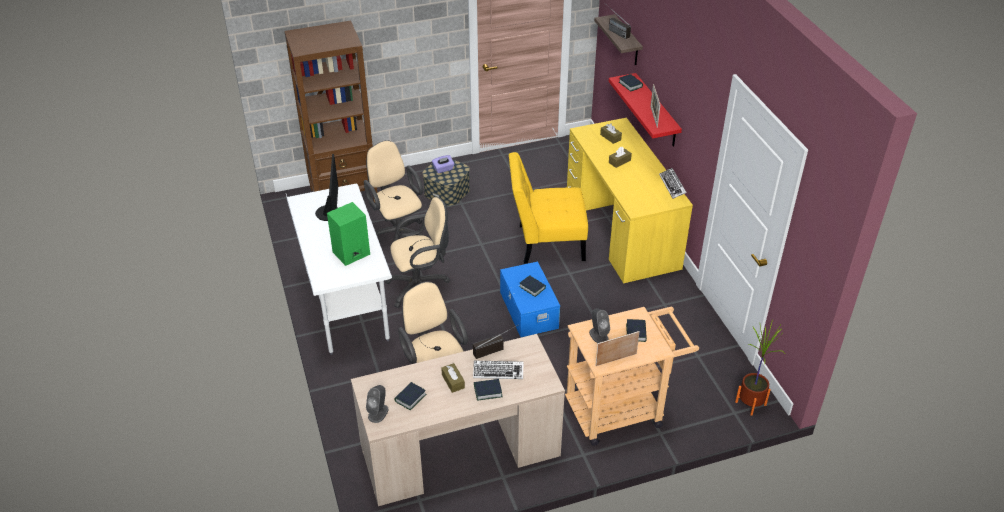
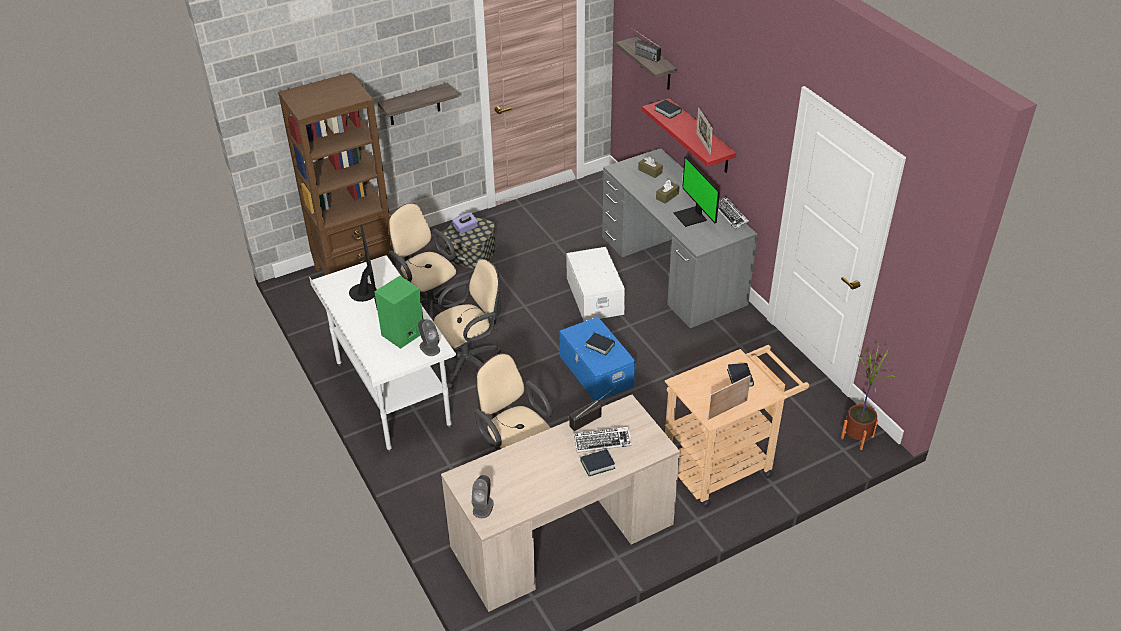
camera: 10 degrees left, 0 degrees up
(408, 54) = (414, 104): none -> shelf
(410, 398) = (514, 485): book -> none
(453, 381) = (556, 459): brown tissue box -> none
(546, 243) = (595, 295): yellow chair -> white storage box
(598, 335) = (701, 386): grey speaker -> grey speaker (429, 347)
(621, 229) = (672, 270): yellow desk -> grey desk
(636, 182) = (691, 217): none -> monitor

